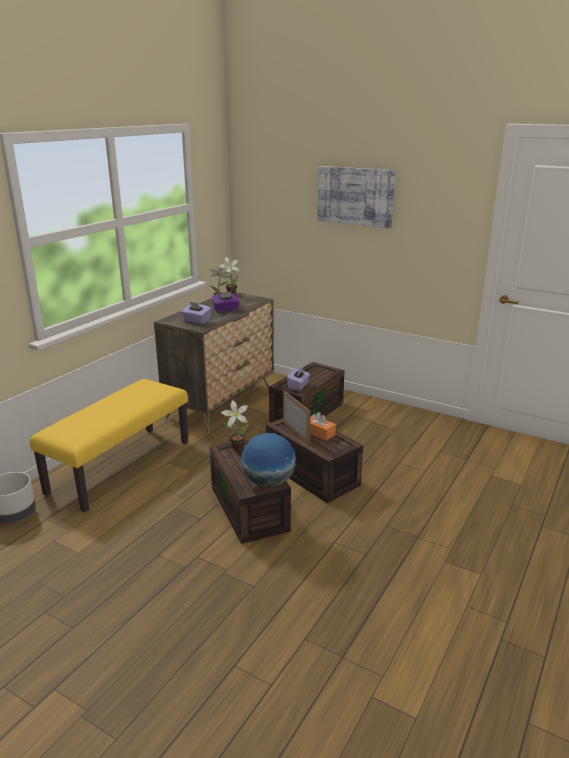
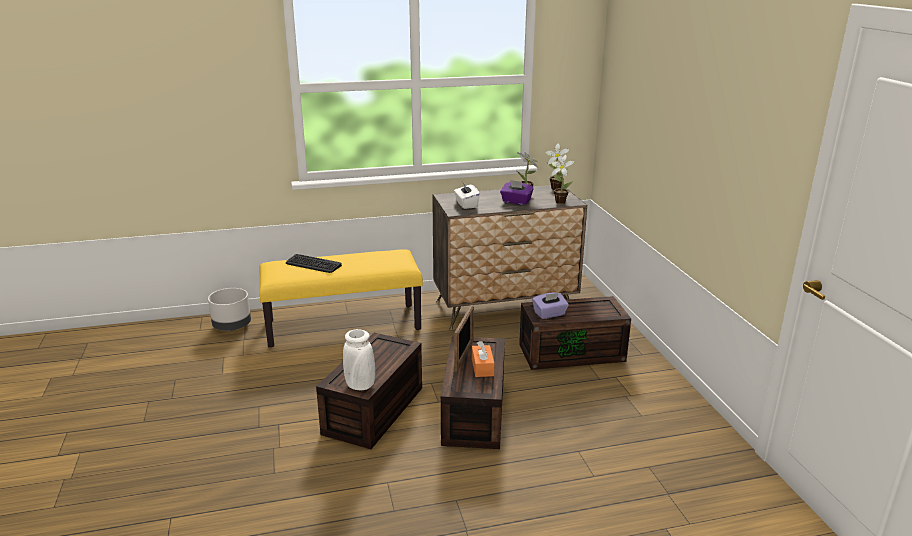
camera: 45 degrees right, 0 degrees up
(93, 416) = (313, 264): none -> keyboard
(196, 321) = (466, 204): purple tissue box -> white tissue box
(235, 447) = (391, 343): potted plant -> potted plant (559, 201)
(269, 482) = (360, 385): globe -> white vase
(355, 196) = (691, 92): picture -> none

